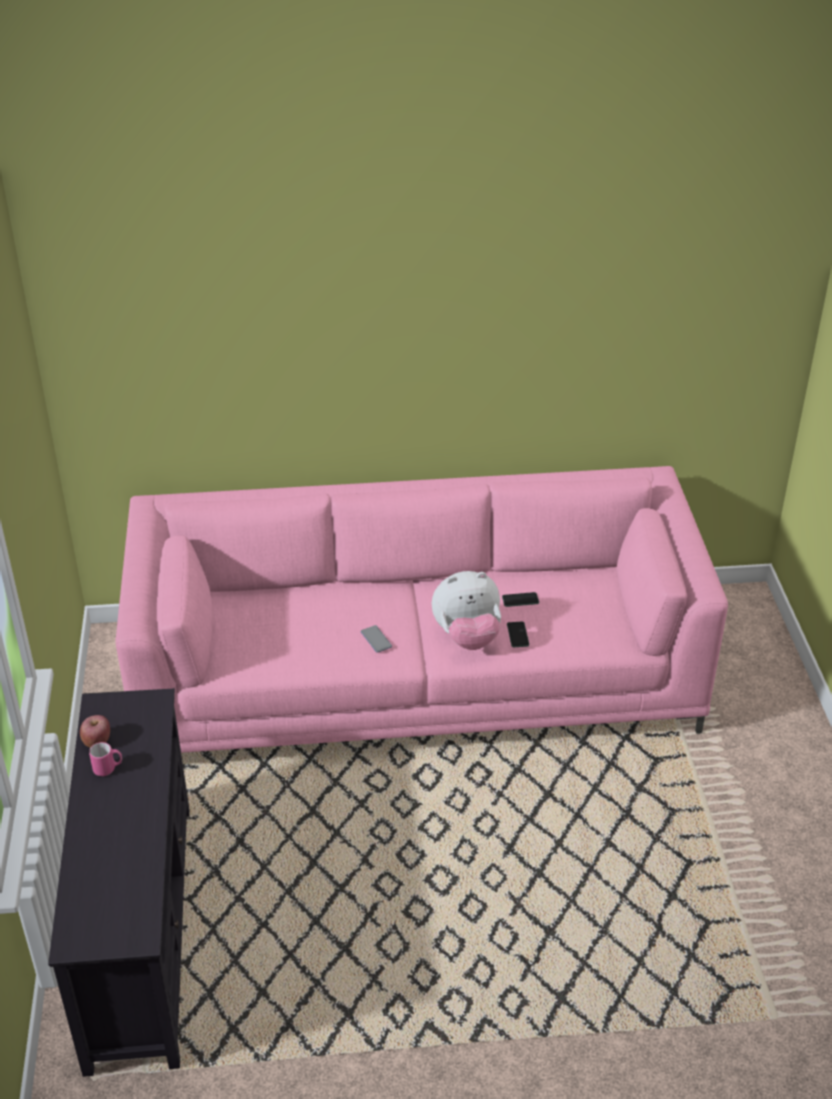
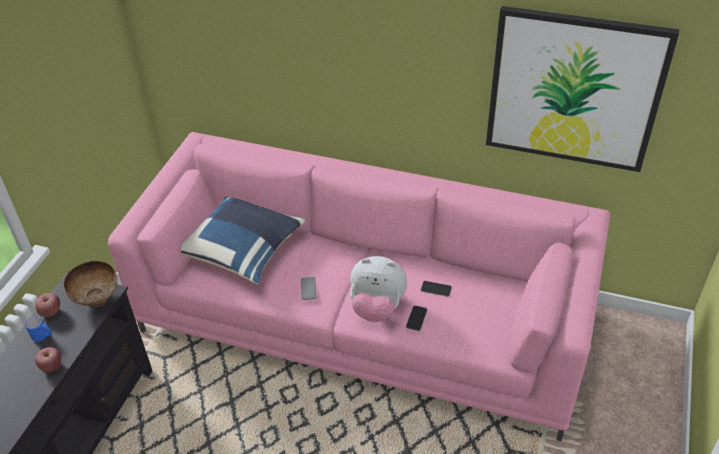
camera: 25 degrees right, 5 degrees up
(108, 768) = (43, 336): pink mug -> blue mug
(145, 795) = (52, 366): none -> apple
(147, 711) = (97, 299): none -> bowl
(269, 621) = (243, 250): none -> blue pillow
(620, 336) = (574, 90): none -> picture

